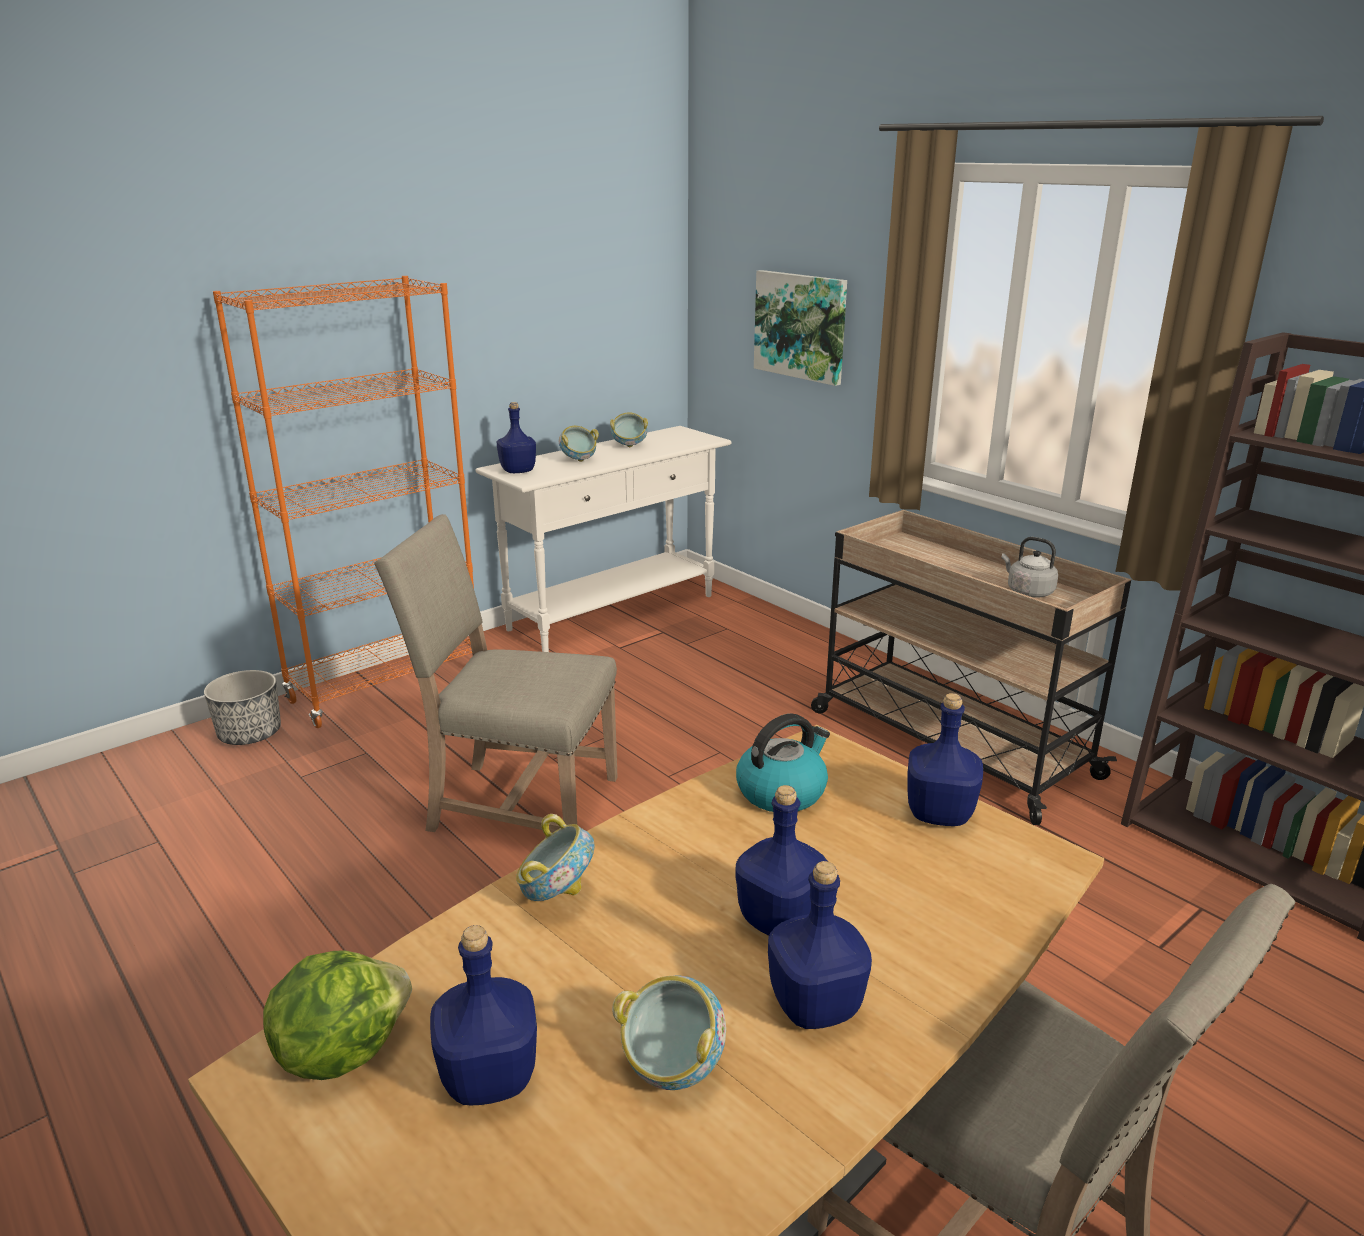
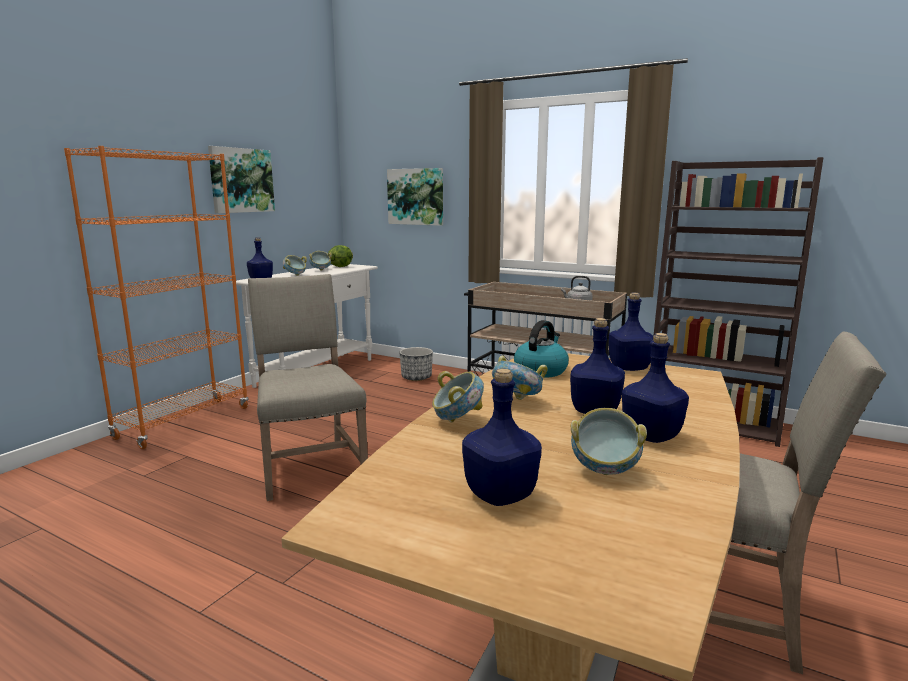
camera: 20 degrees left, 10 degrees down
(250, 734) = (90, 459): planter -> planter (416, 378)
(341, 1049) = (386, 502): lettuce -> lettuce (340, 266)
(498, 302) = (241, 180): none -> picture
(517, 805) = (310, 465): beige chair -> beige chair turned 75 degrees clockwise
(680, 866) = (517, 401): none -> bowl

